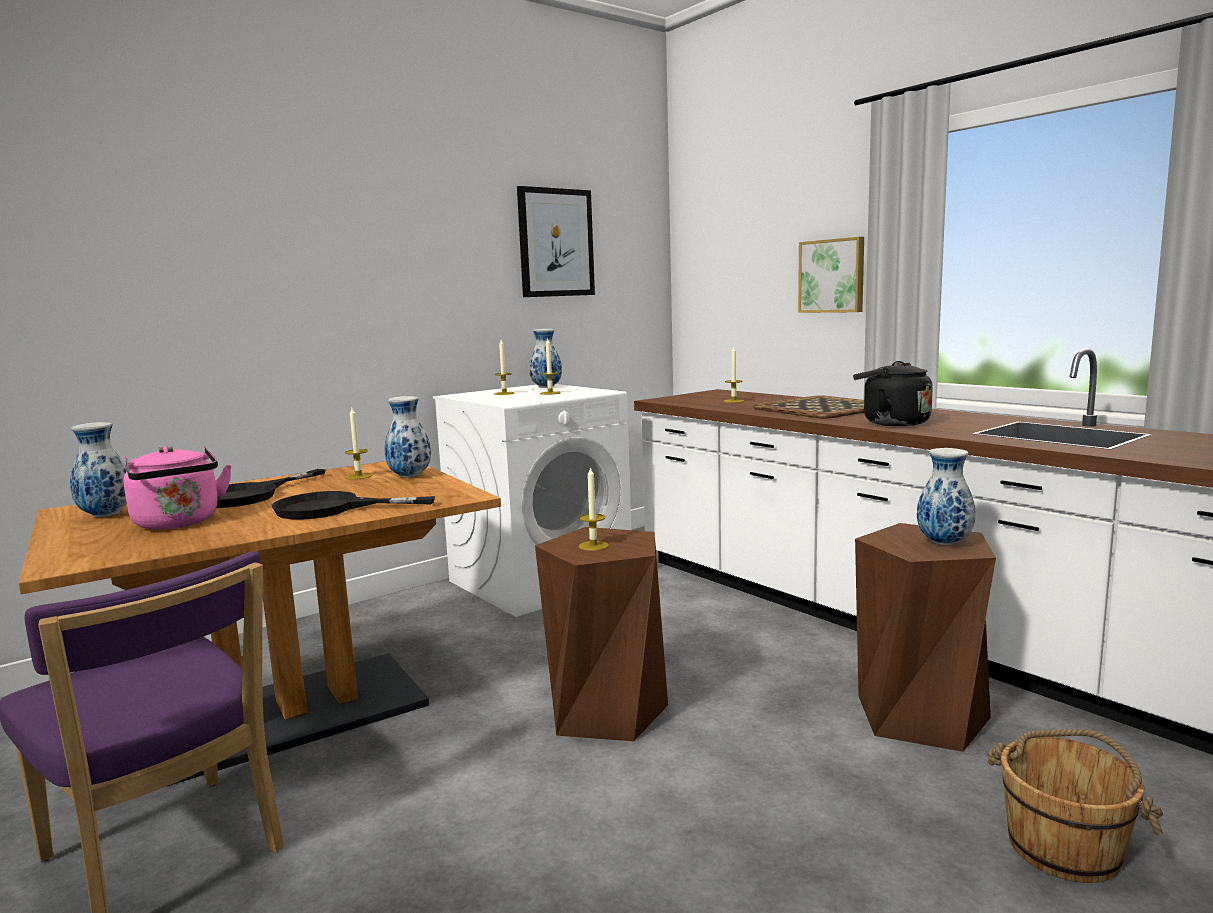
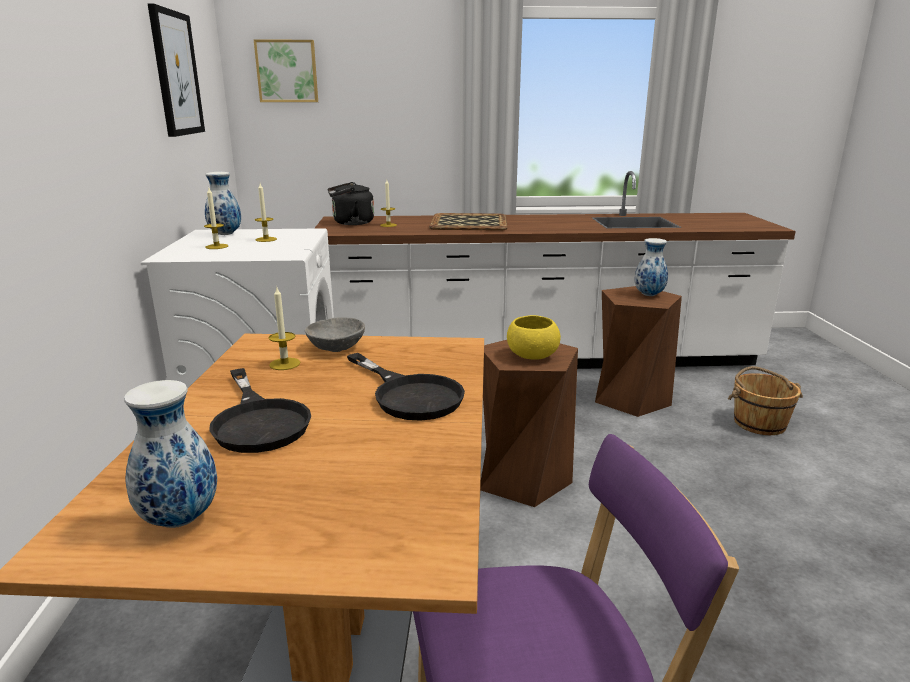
camera: 55 degrees left, 10 degrees up
(179, 523) = (330, 473): pink kettle -> none
(332, 509) = (409, 394): black frying pan -> black frying pan turned 75 degrees counterclockwise
(411, 476) = (337, 347): vase -> grey bowl
(593, 546) = (532, 355): candle -> yellow bowl
(832, 276) = (417, 118): picture -> picture (287, 71)
(891, 423) = (549, 227): black kettle -> black kettle (350, 223)

